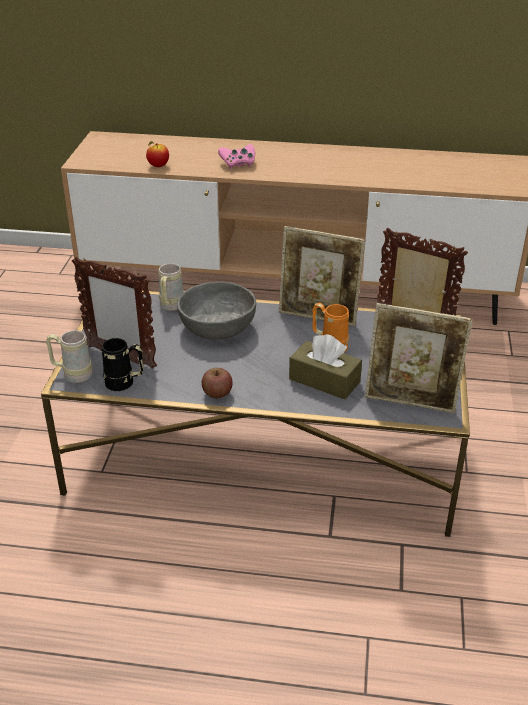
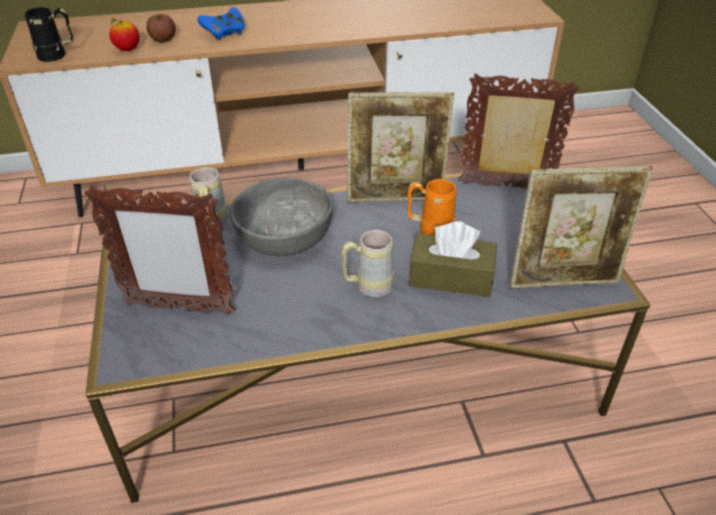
camera: 20 degrees left, 5 degrees up
(72, 374) = (121, 352): beige mug -> beige mug (367, 287)
(125, 384) = (203, 347): black mug -> black mug (58, 56)
(217, 393) = (332, 329): apple -> apple (163, 39)
(238, 164) = (224, 34): pink game controller -> blue game controller

